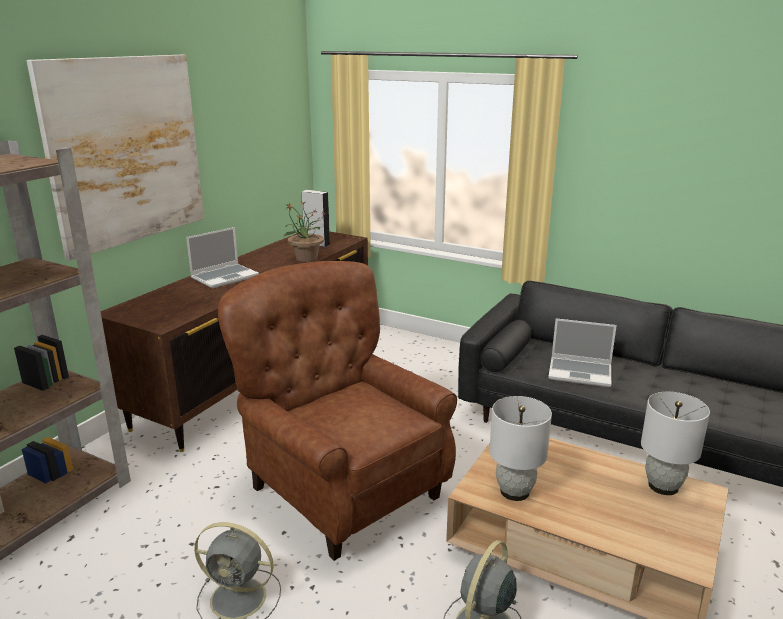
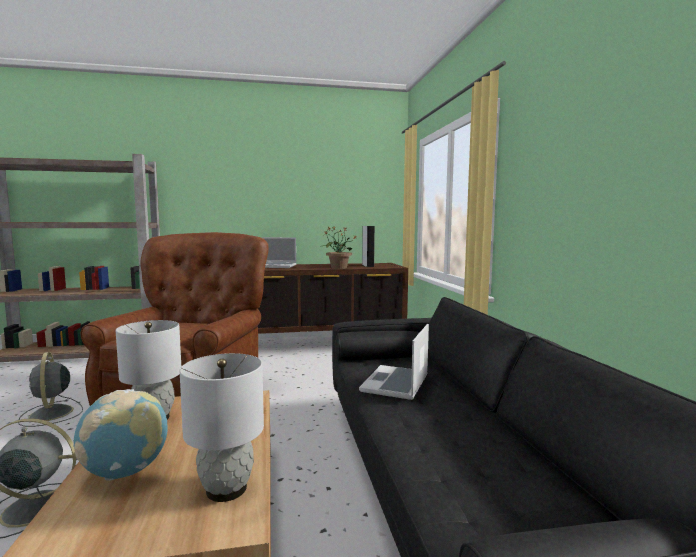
camera: 50 degrees right, 15 degrees down
(126, 151) = (233, 180): picture -> none
(580, 373) = (396, 384): laptop -> laptop turned 45 degrees clockwise
(608, 520) = (125, 471): none -> globe

